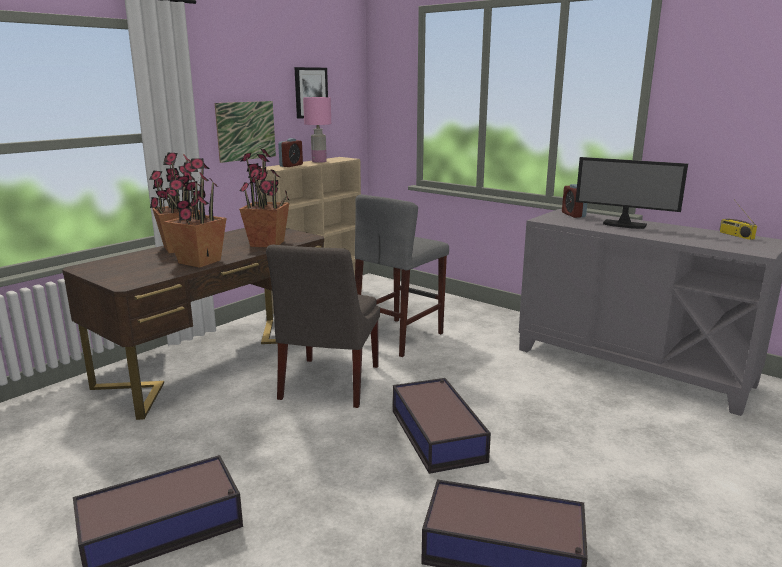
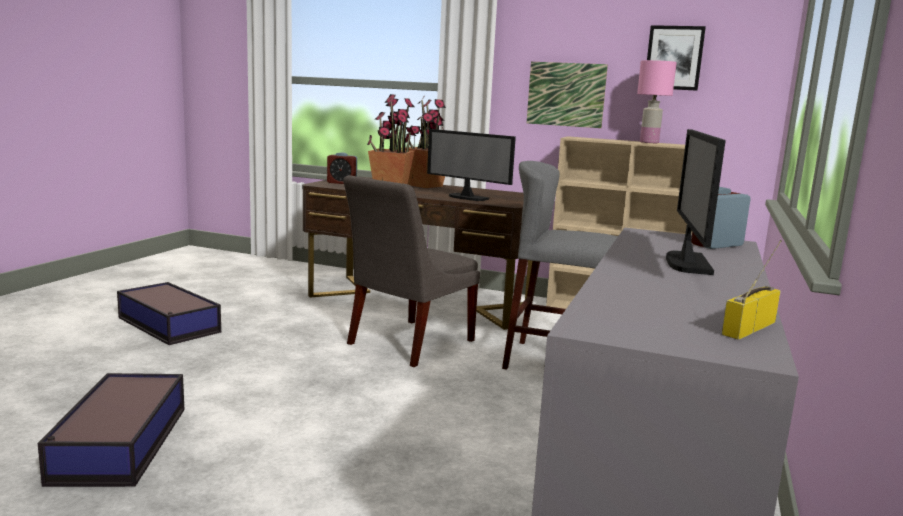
camera: 70 degrees right, 5 degrees down
(267, 244) = (467, 198): potted plant -> monitor
(291, 165) = (601, 139): alarm clock -> alarm clock (342, 183)
(328, 384) = (407, 343): grey chair -> grey chair turned 45 degrees counterclockwise
(437, 434) = (327, 400): storage box -> none

